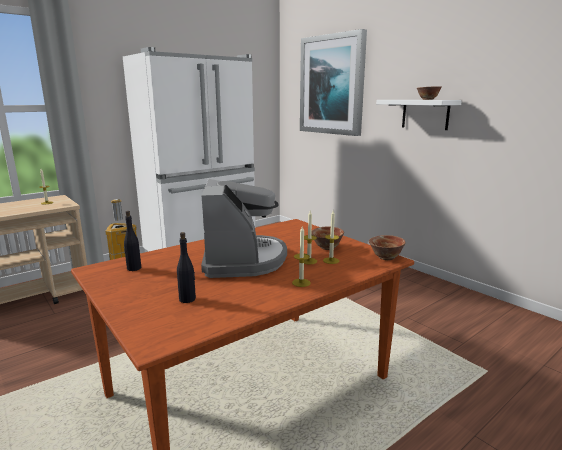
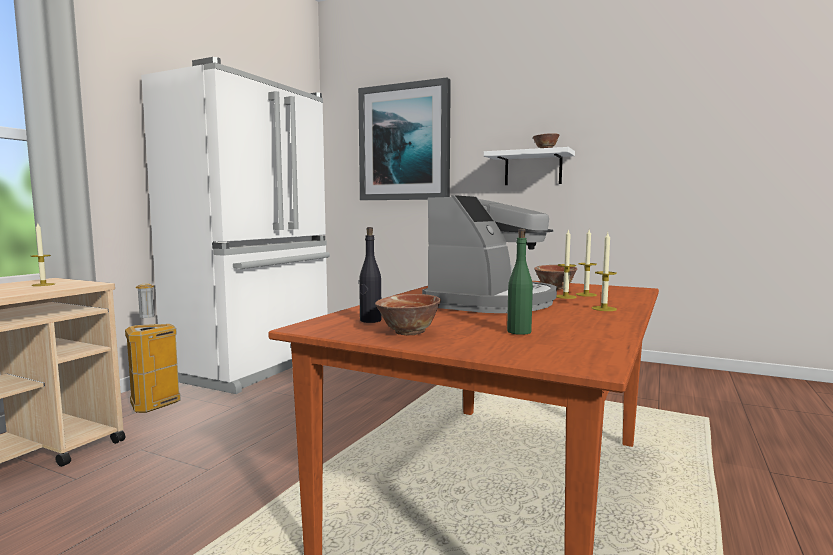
camera: 25 degrees left, 10 degrees down
(187, 299) = (519, 332): black bottle -> green bottle
(243, 259) = (492, 302): coffee machine -> coffee machine turned 60 degrees clockwise
(386, 257) = (630, 289): bowl -> bowl (408, 332)

